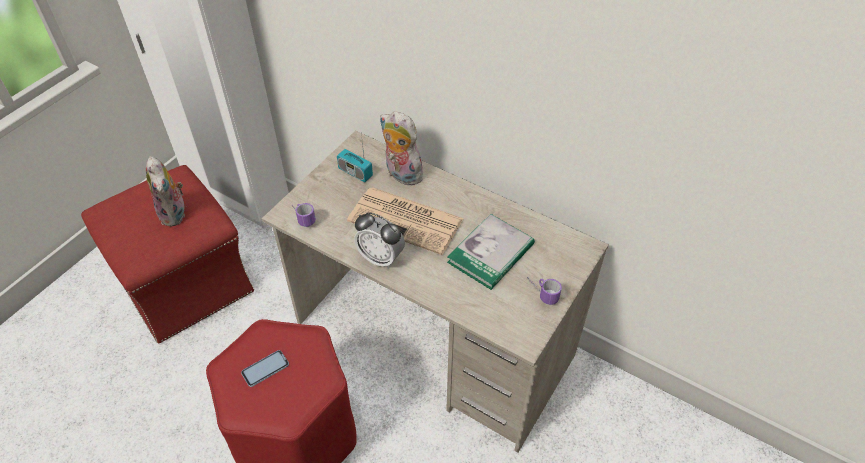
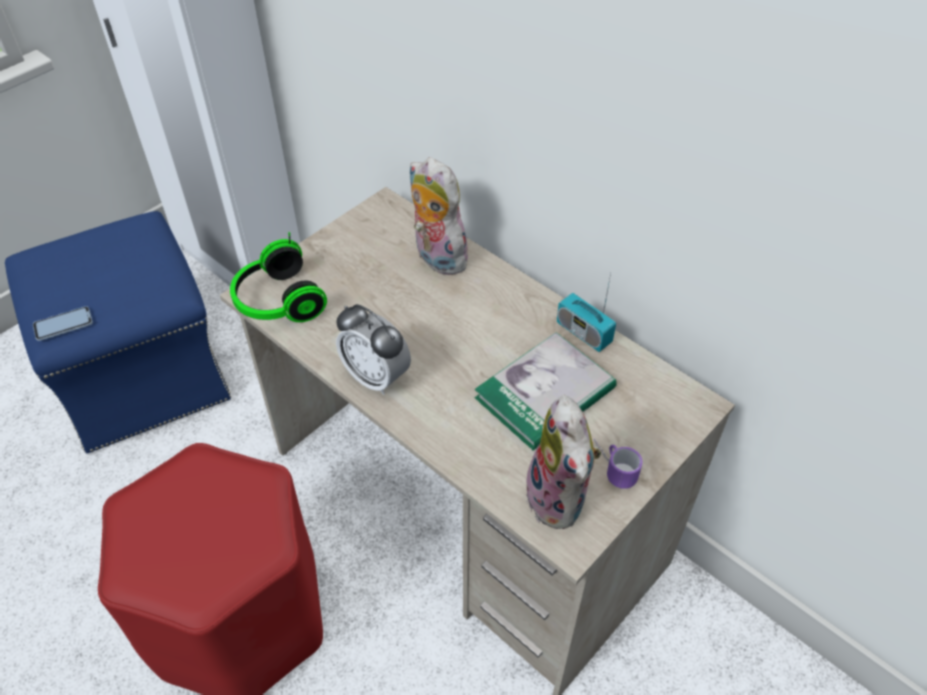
camera: 10 degrees right, 0 degrees up
(175, 214) = (124, 276): plush toy -> plush toy (560, 499)
(185, 282) = (142, 374): red ottoman -> blue ottoman
(265, 369) = (185, 518): phone -> phone (63, 324)
(302, 217) = (277, 301): mug -> headphones
(355, 172) = (370, 246): radio -> radio (583, 333)
(407, 220) = (430, 326): newspaper -> none

